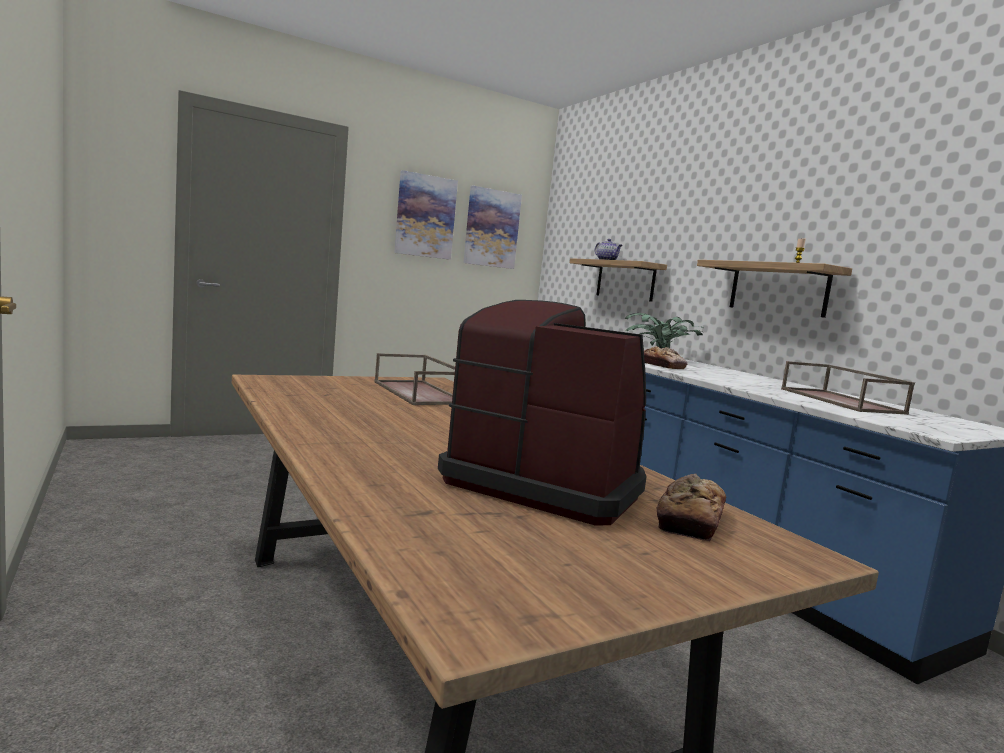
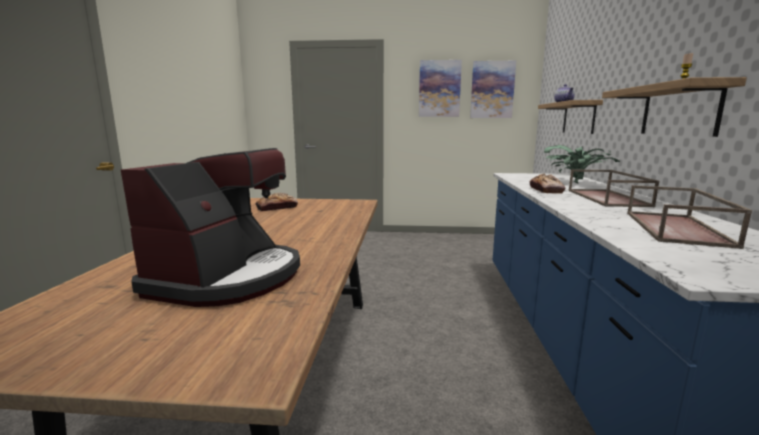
camera: 35 degrees right, 5 degrees up
(420, 393) = (327, 210): brown tray -> brown tray (608, 198)
(545, 484) = (229, 278): coffee machine -> coffee machine turned 45 degrees clockwise
(689, 519) = (251, 321): bread -> bread (277, 208)

